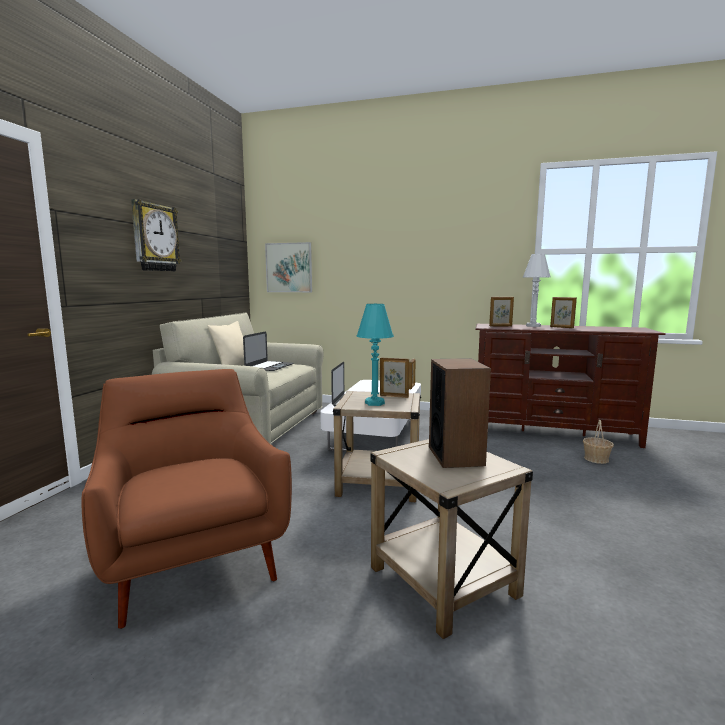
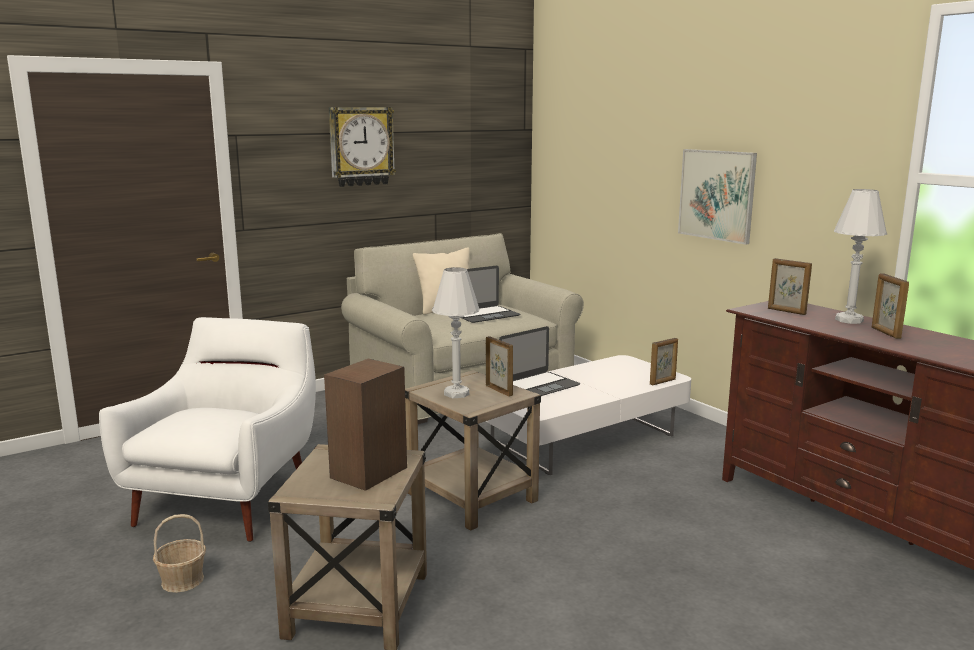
camera: 40 degrees right, 5 degrees up
(193, 558) = (228, 500): brown armchair -> white armchair
(289, 267) = (571, 171): picture -> picture (717, 195)
(374, 403) = (456, 394): turquoise table lamp -> white table lamp
(596, 459) = (837, 581): basket -> basket (182, 580)

